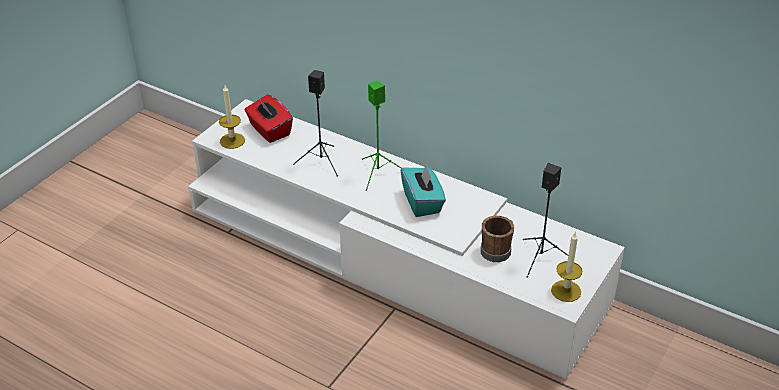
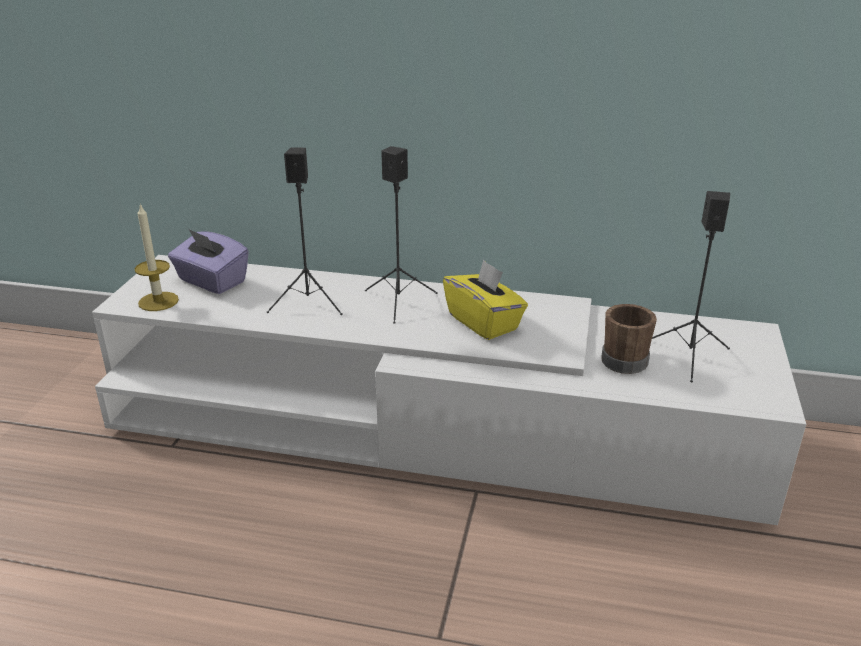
camera: 20 degrees left, 10 degrees down
(269, 130) = (211, 281): red tissue box -> purple tissue box
(378, 173) = (399, 301): green speaker -> black speaker
(422, 202) = (484, 322): turquoise tissue box -> yellow tissue box
(566, 291) = (757, 387): candle -> none

